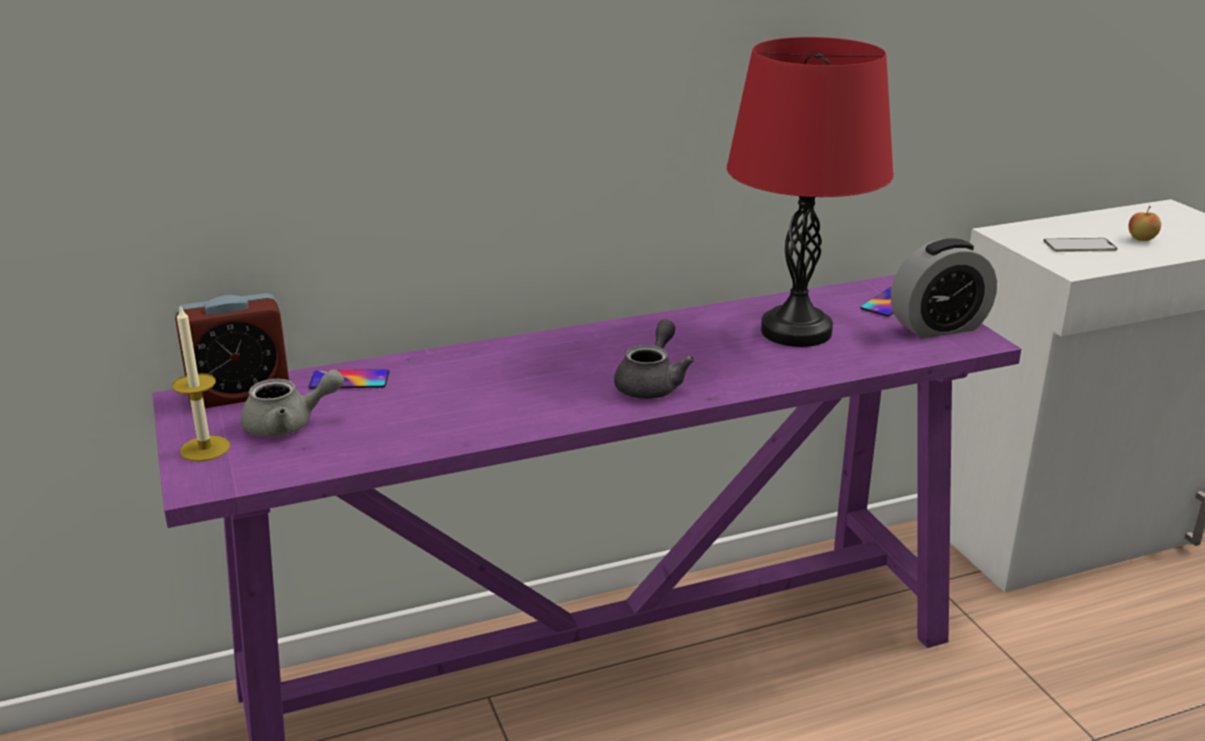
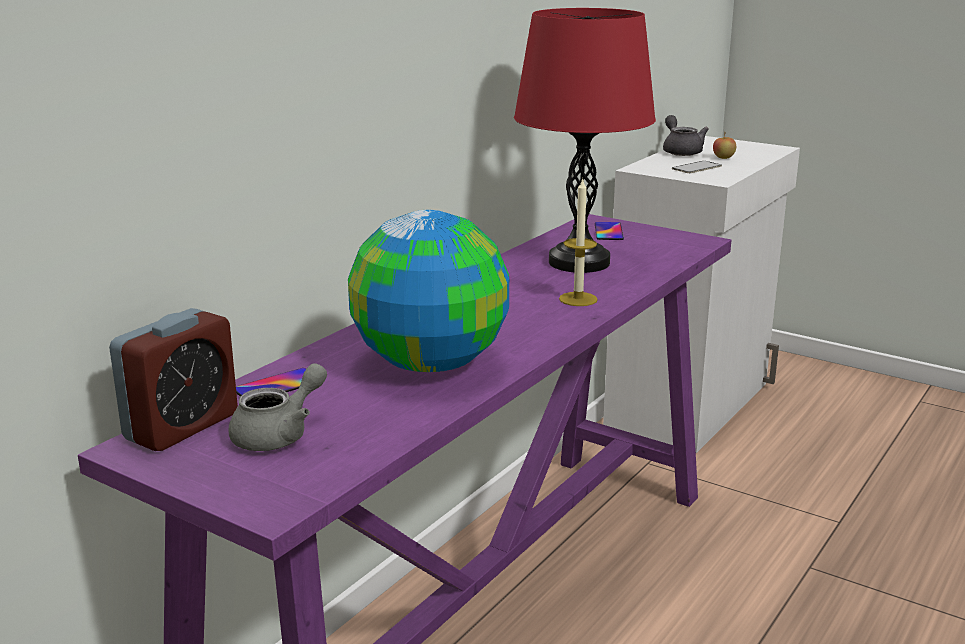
camera: 35 degrees left, 5 degrees down
(205, 448) = (226, 479): candle -> candle (578, 299)
(492, 399) = (431, 363): none -> globe
(652, 384) = (537, 320): grey teapot -> grey teapot (681, 151)
(938, 327) = (664, 238): alarm clock -> none

